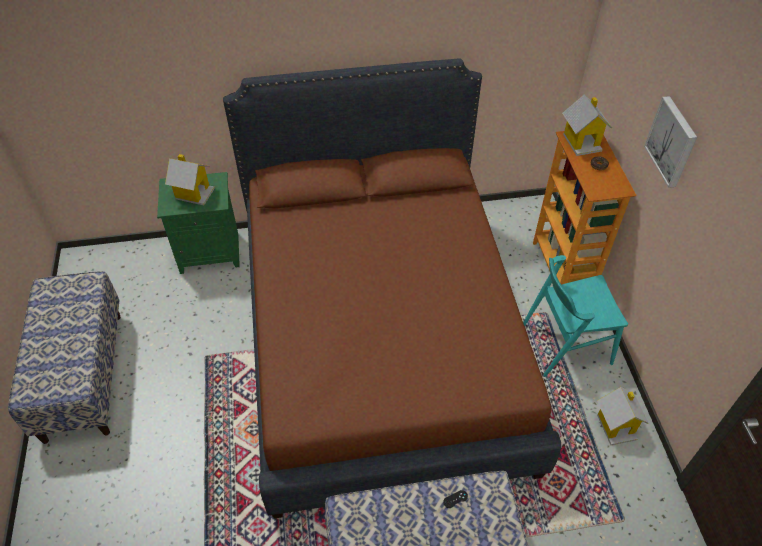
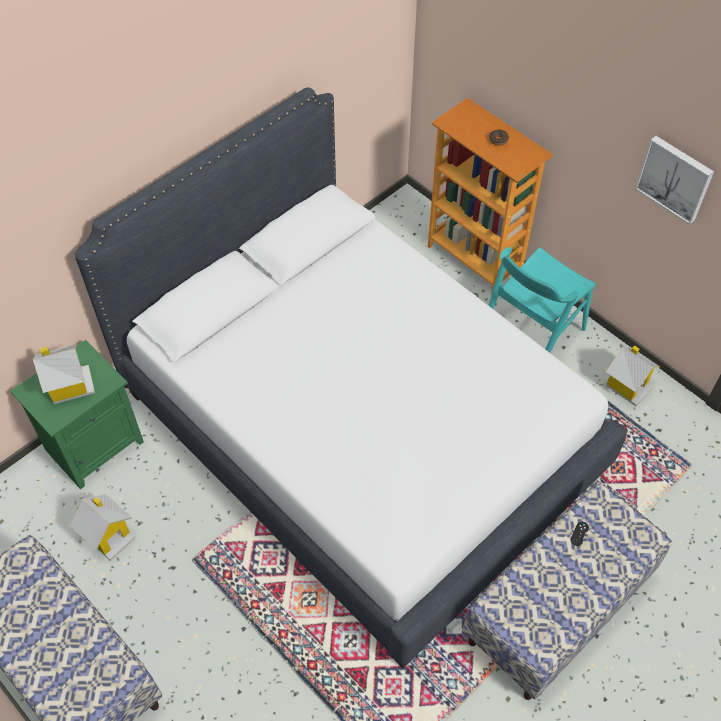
camera: 35 degrees left, 5 degrees up
(381, 339) = (360, 431): brown bed -> white bed
(582, 141) = (464, 121): toy house -> toy house (108, 535)
(672, 141) = (587, 91): picture -> picture (675, 178)

